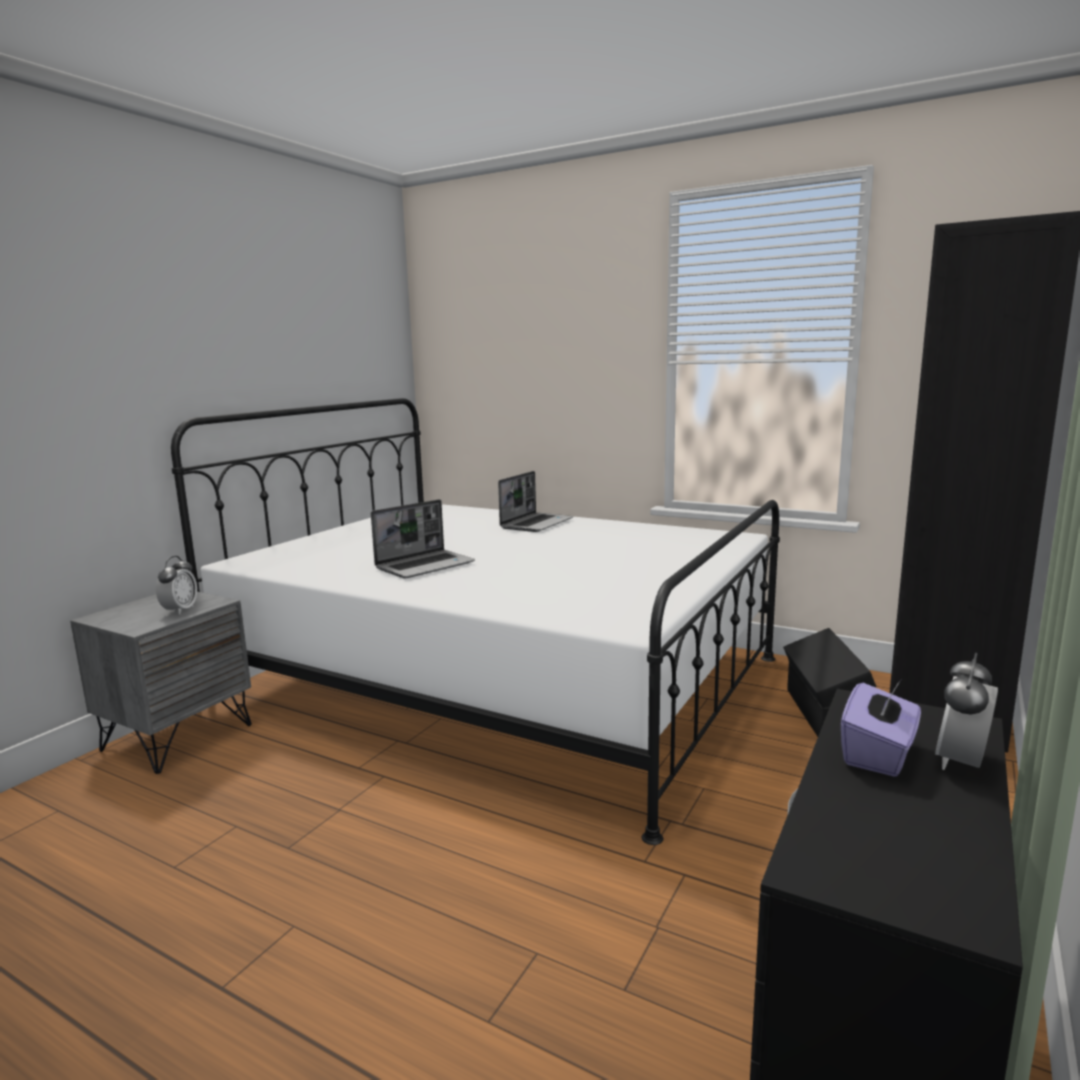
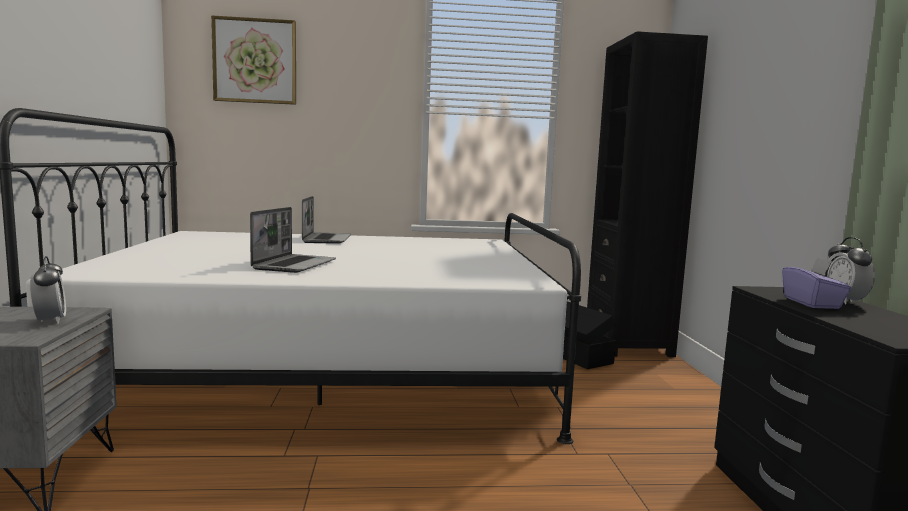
camera: 35 degrees left, 5 degrees down
(487, 317) = (255, 61): none -> picture

